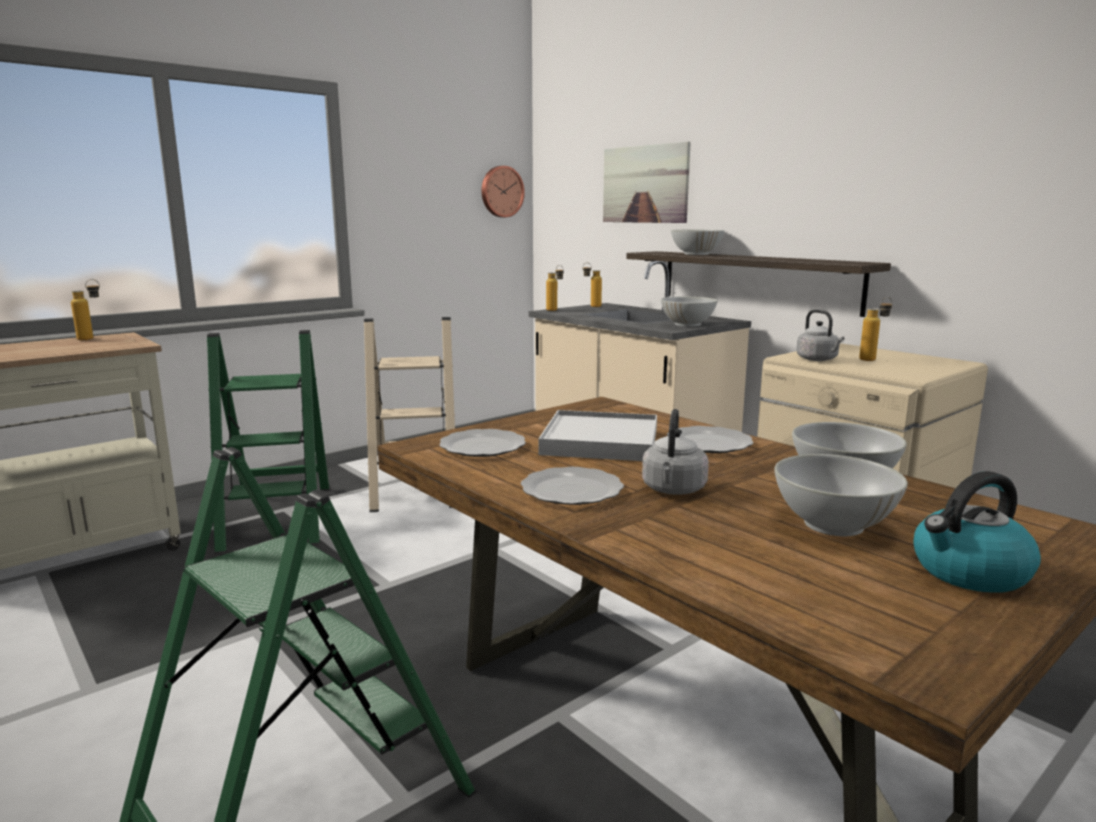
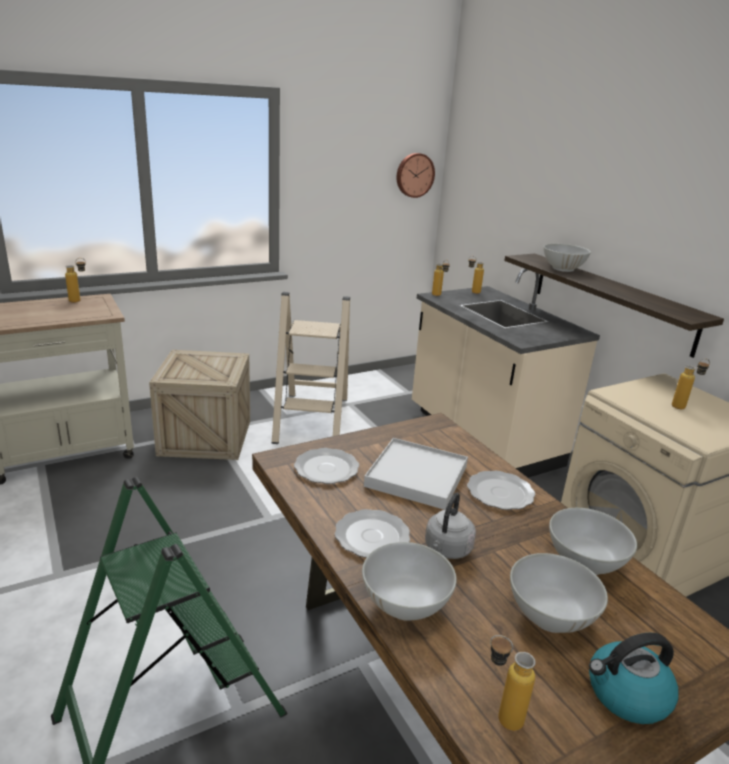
camera: 10 degrees right, 10 degrees up
(278, 516) = (205, 437): green step ladder -> crate
(645, 184) = (533, 193): picture -> none
(687, 324) = (541, 335): white bowl -> white bowl (406, 604)
(818, 359) = (634, 401): grey kettle -> none
(831, 611) = (500, 716): none -> bottle

